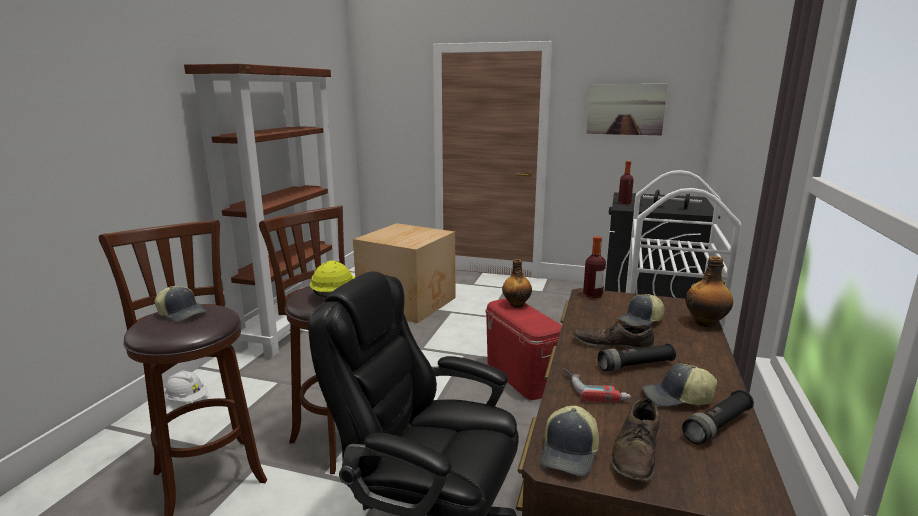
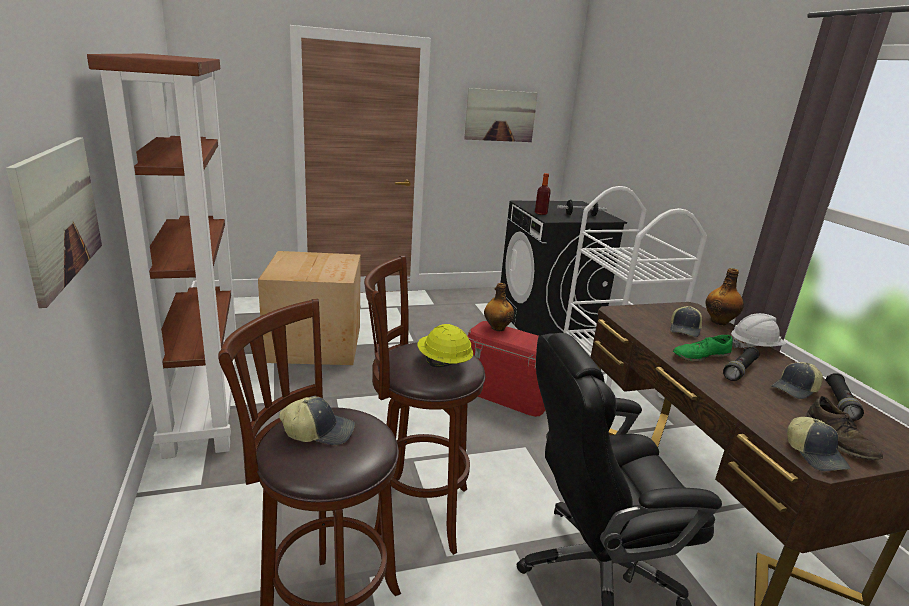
camera: 35 degrees left, 5 degrees up
(124, 157) = (59, 213): none -> picture
(187, 399) = (176, 541): white hard hat -> white hard hat (754, 347)
(592, 295) = (621, 312): bottle -> none
(595, 388) = (748, 397): power drill -> none
(611, 344) = (700, 355): brown shoe -> green shoe

